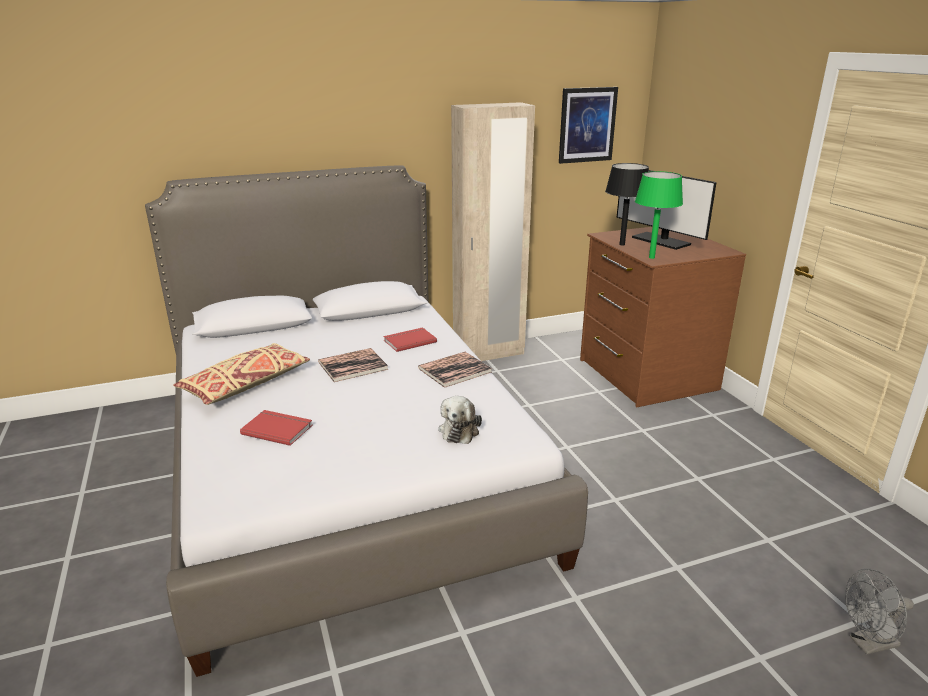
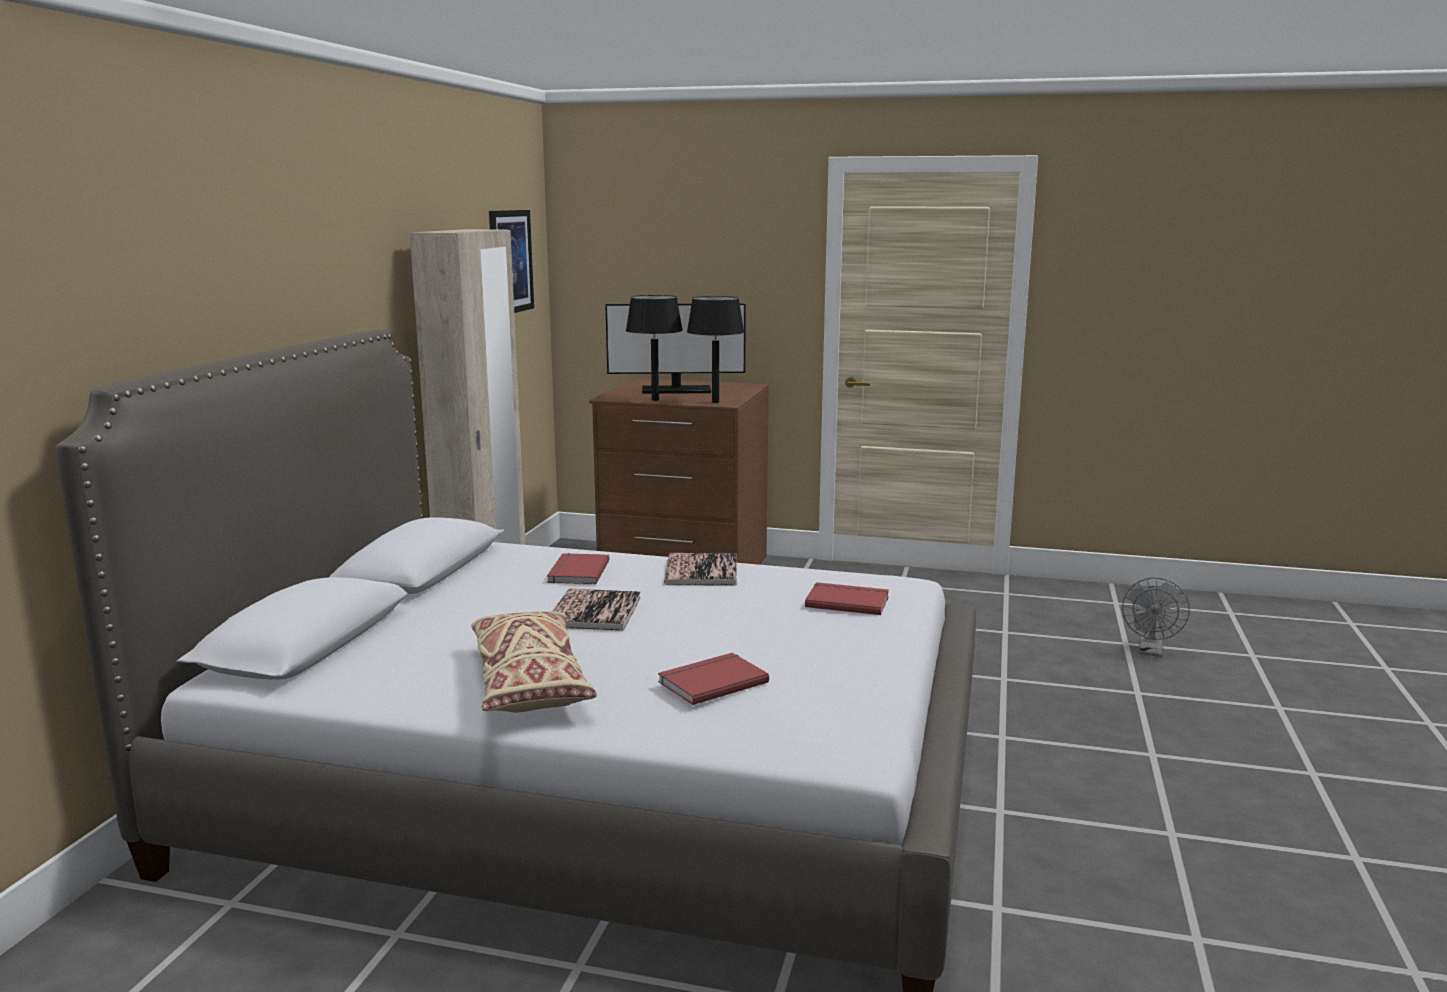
camera: 55 degrees left, 10 degrees down
(460, 430) = (847, 601): plush toy -> red book
(651, 257) = (715, 402): green table lamp -> black table lamp

